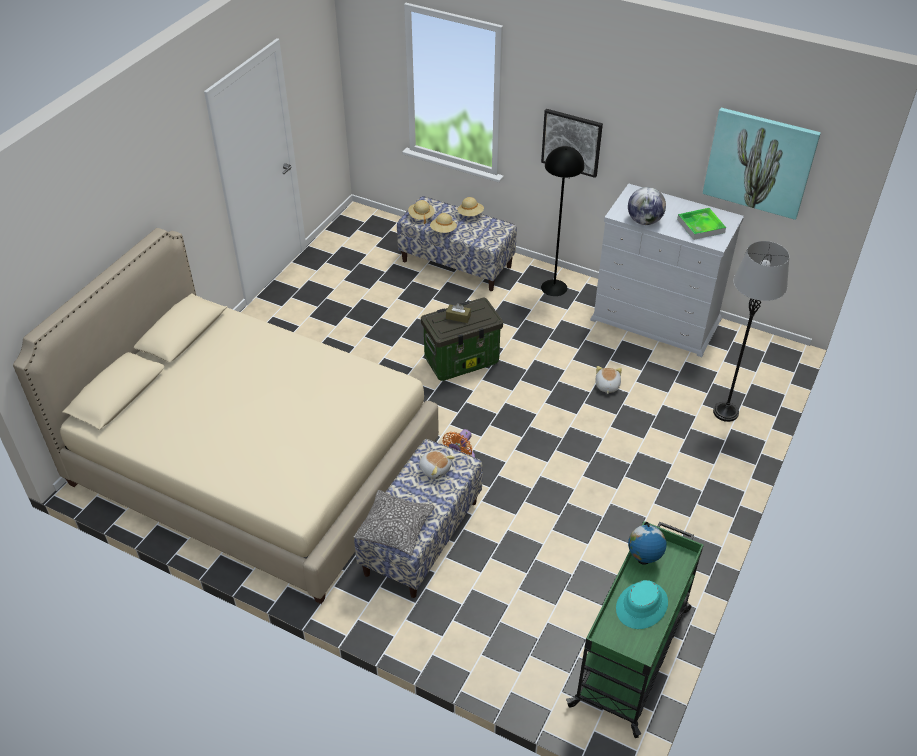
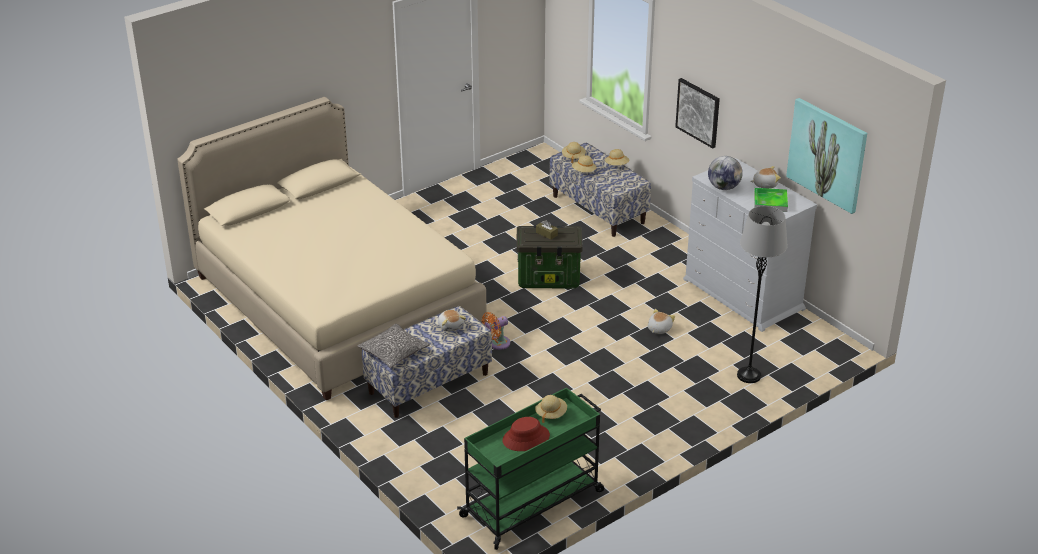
camera: 25 degrees right, 10 degrees down
(553, 287) = (670, 248): black floor lamp -> none
(642, 606) = (526, 438): turquoise hat -> red hat
(643, 560) = (551, 413): globe -> beige hat
(679, 206) = (764, 184): none -> plush toy

